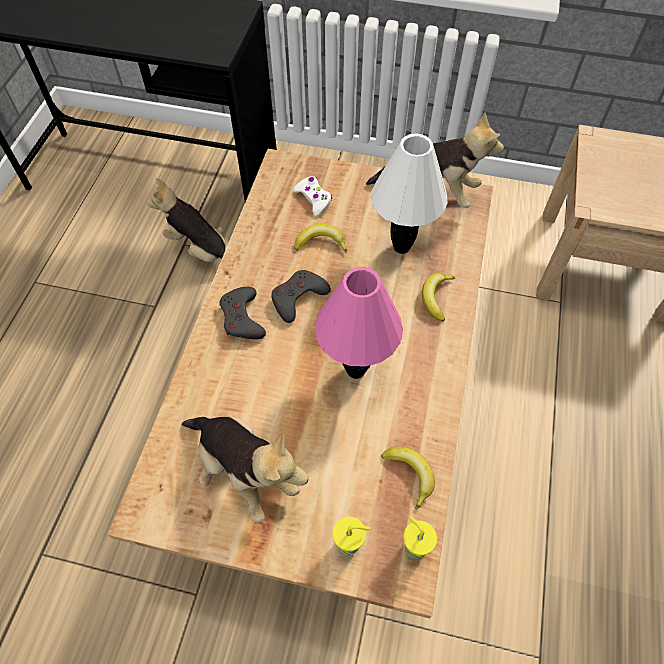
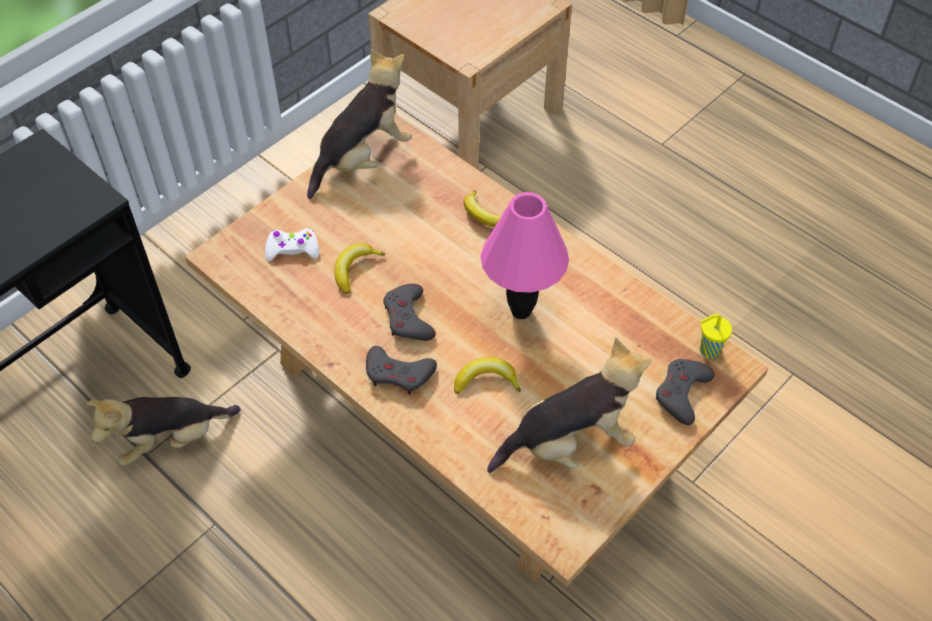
camera: 60 degrees left, 5 degrees down
(350, 544) = (682, 393): yellow cup -> grey game controller
(402, 248) = (410, 211): white table lamp -> none
(410, 474) = (645, 322): banana -> banana (486, 381)

